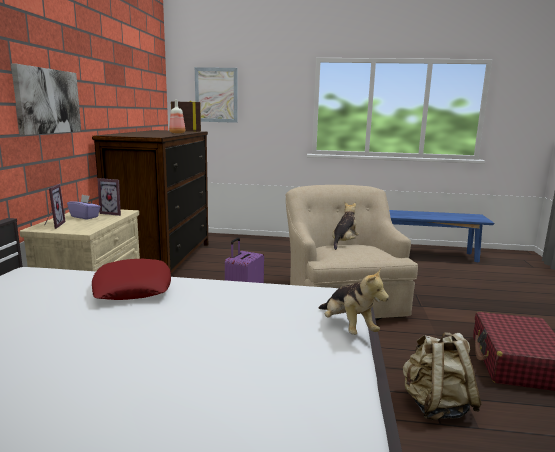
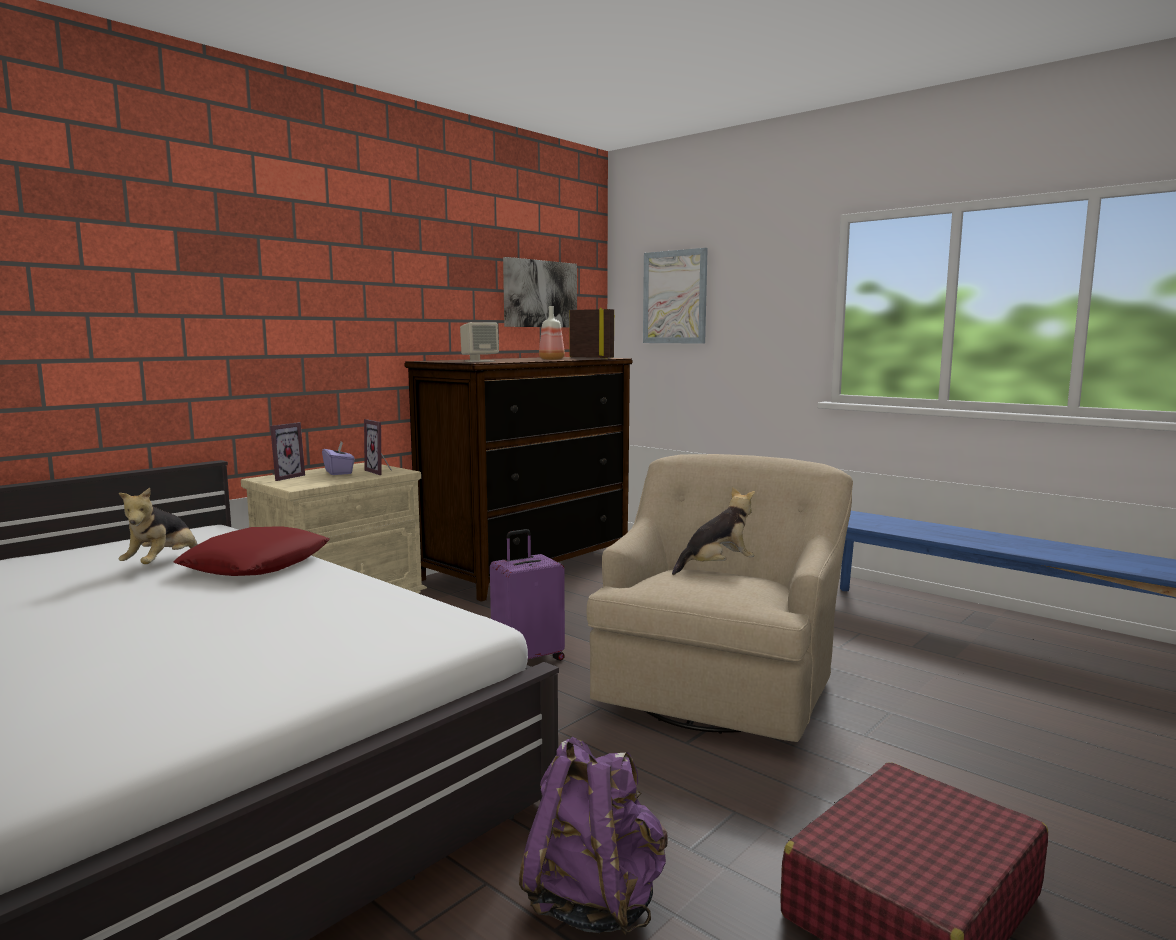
camera: 35 degrees right, 5 degrees down
(47, 101) = (320, 313): picture -> picture (539, 294)
(150, 135) = (479, 361): none -> beige speaker
(347, 327) = (362, 668): plush toy -> plush toy (162, 564)
(435, 406) = (594, 901): beige backpack -> purple backpack

